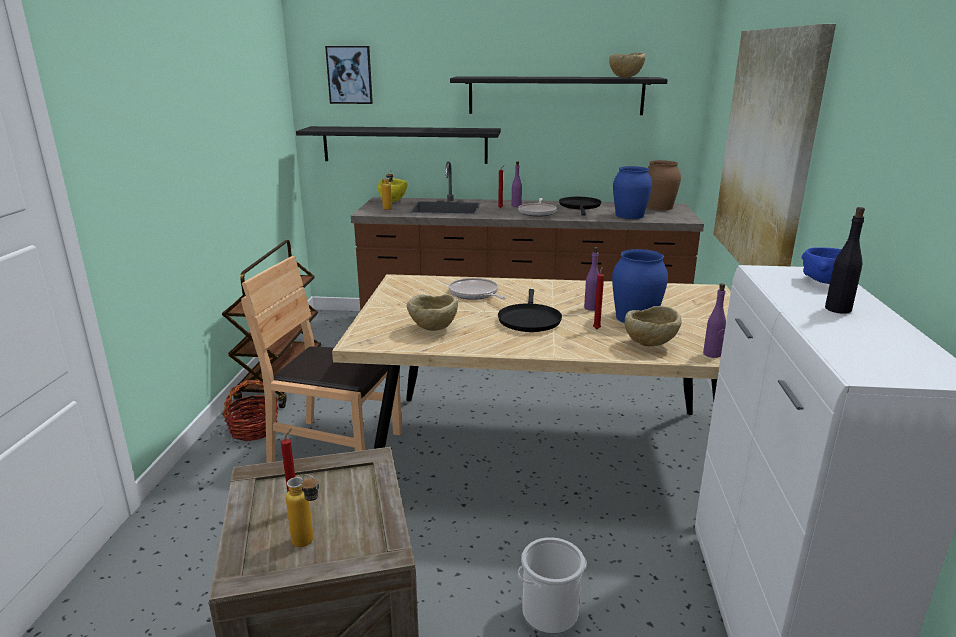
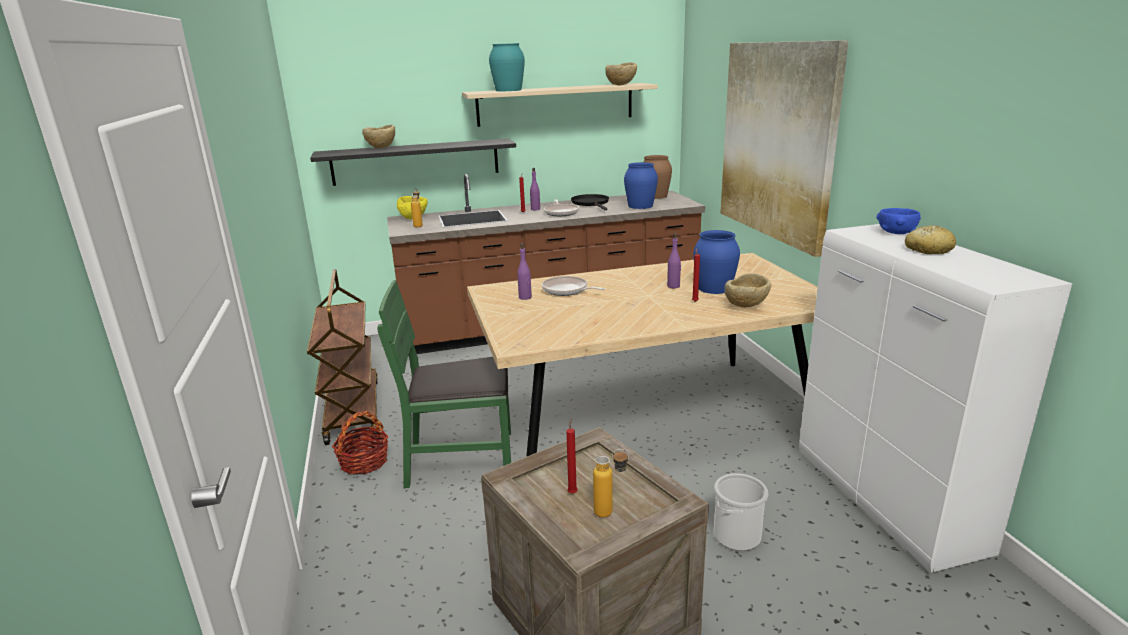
camera: 20 degrees left, 0 degrees up
(336, 448) = (461, 459): brown chair -> green chair
(349, 75) = (353, 96): picture -> none
(433, 330) = (566, 325): beige bowl -> beige bowl (381, 148)
(500, 77) = (508, 90): none -> turquoise vase
(529, 320) = (635, 303): black frying pan -> none
(555, 95) = (555, 104): black shelf -> beige shelf
(712, 354) = (795, 305): purple bottle -> purple bottle (525, 297)
(838, 309) = (928, 250): black bottle -> bread

